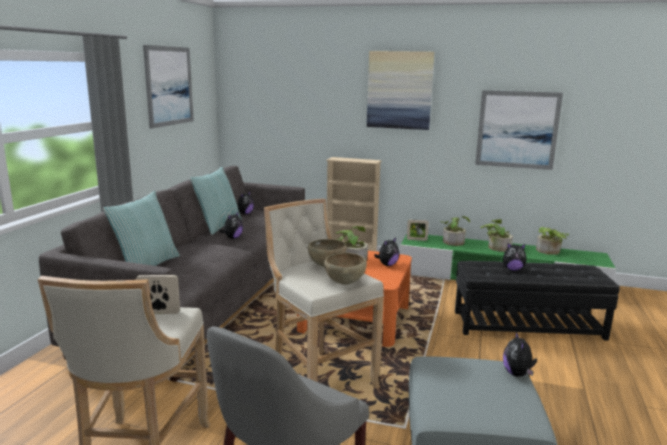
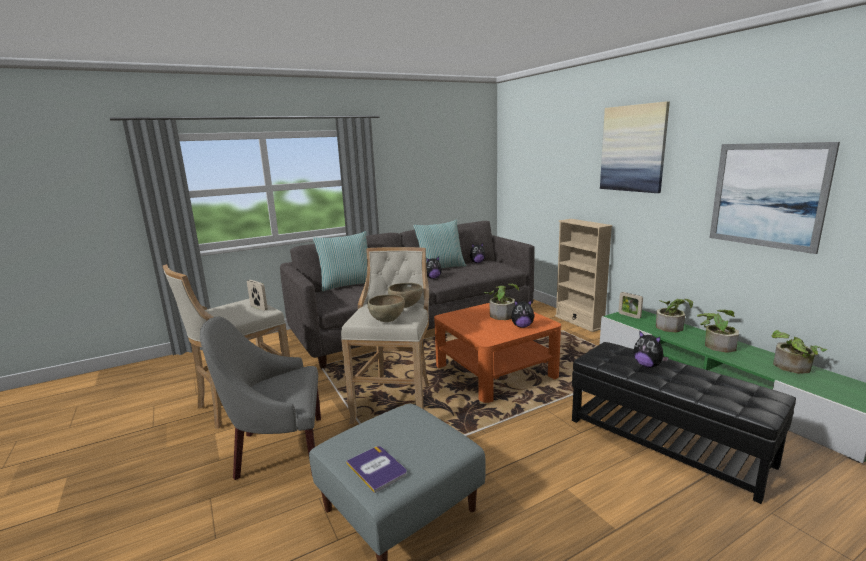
camera: 45 degrees right, 0 degrees up
(169, 86) = (434, 152): picture -> none
(503, 410) = (377, 469): none -> book
(517, 374) = (452, 452): plush toy -> none

